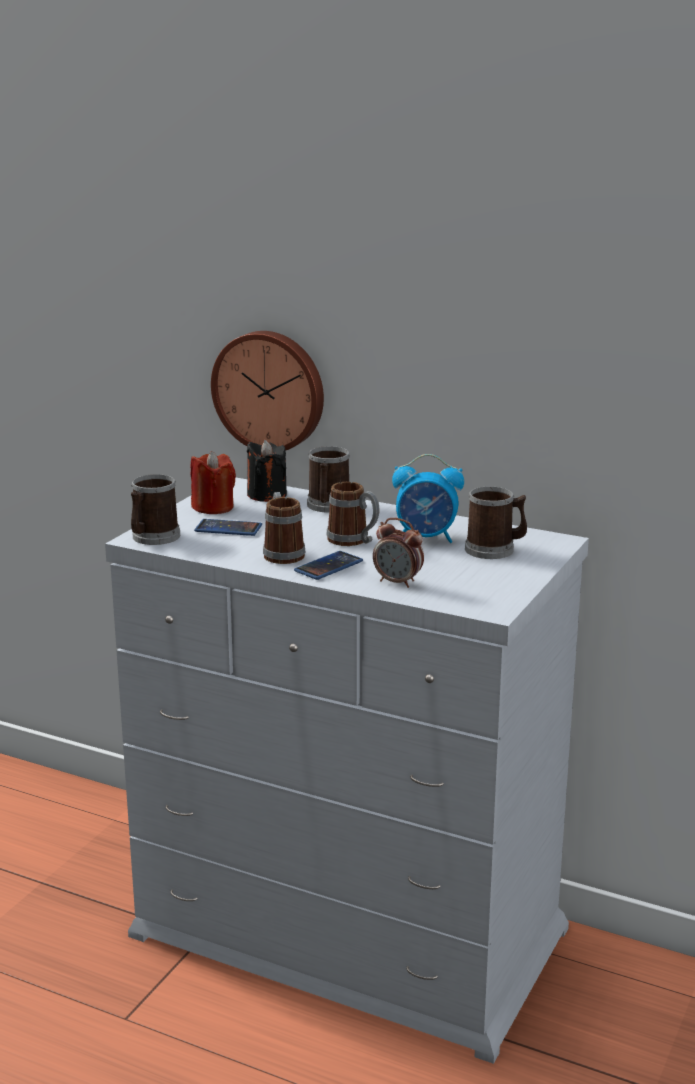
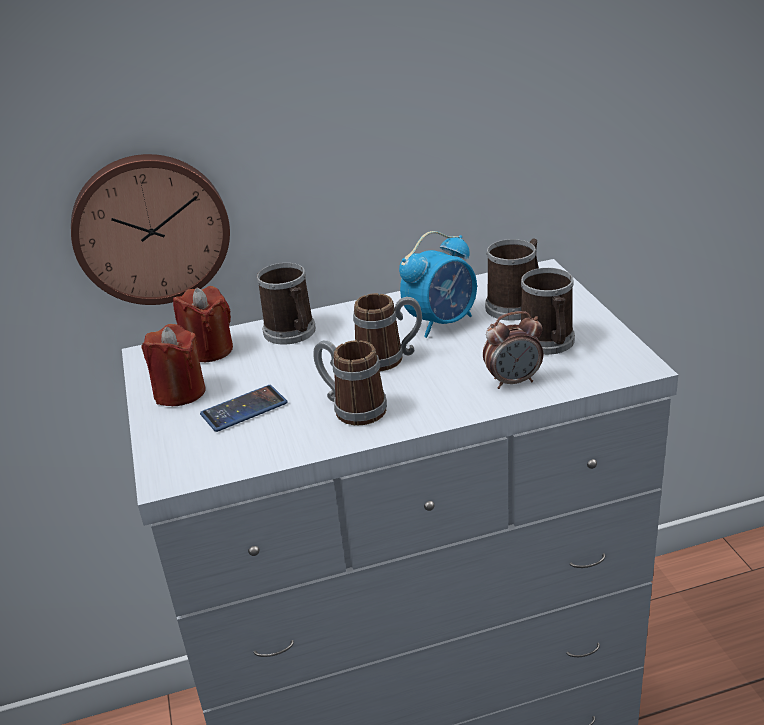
camera: 40 degrees left, 10 degrees up
(152, 538) = (183, 466): mug -> mug (548, 343)
(267, 495) = (209, 350): black candle -> red candle
(328, 566) = (423, 399): phone -> none

